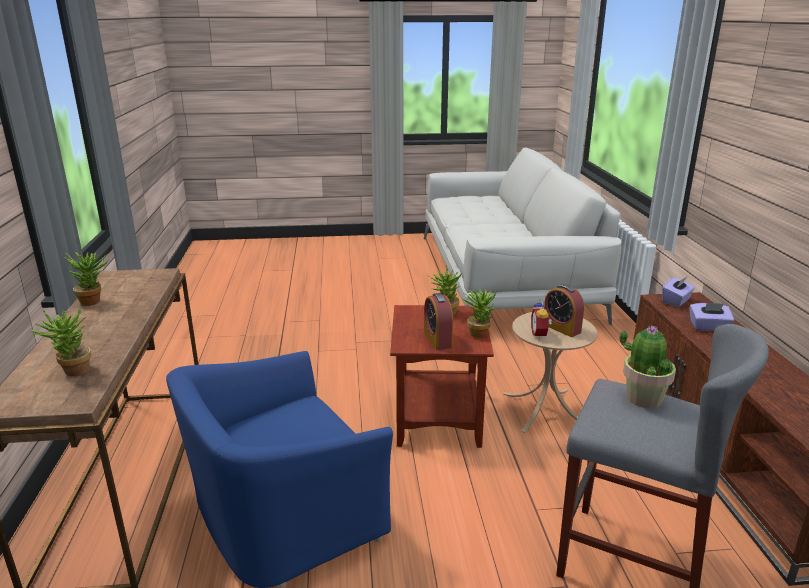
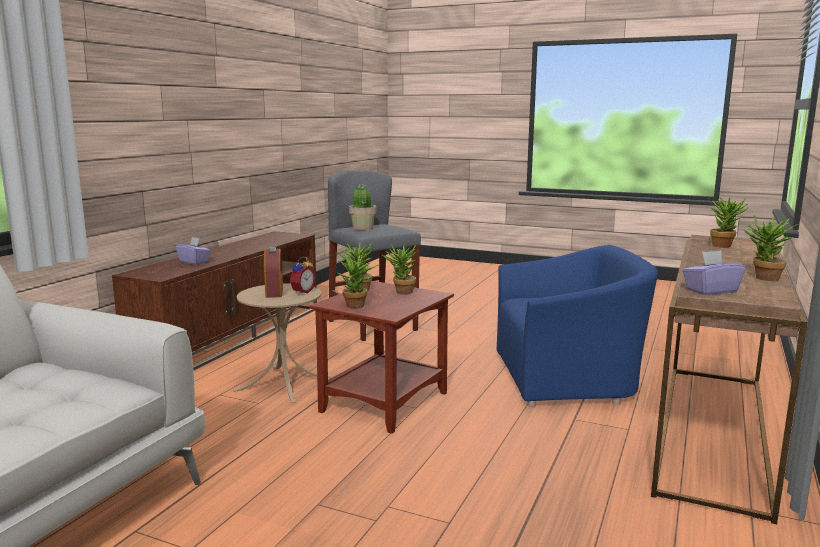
camera: 150 degrees left, 10 degrees down
(437, 339) = (401, 292): alarm clock -> potted plant
(676, 301) = (154, 274): purple tissue box -> purple tissue box (710, 290)

